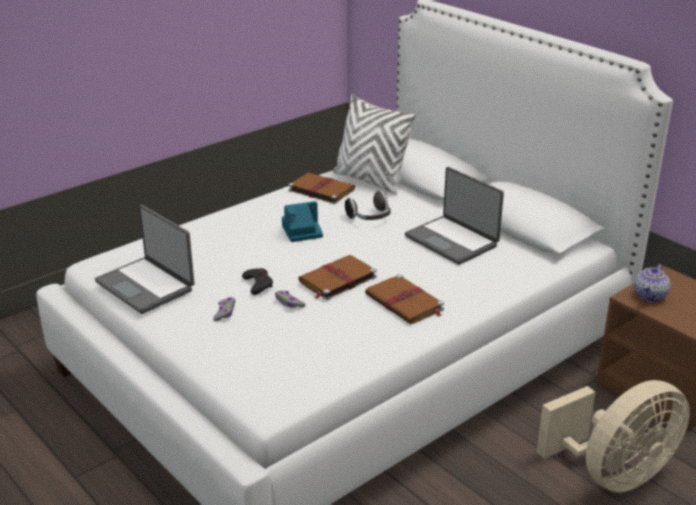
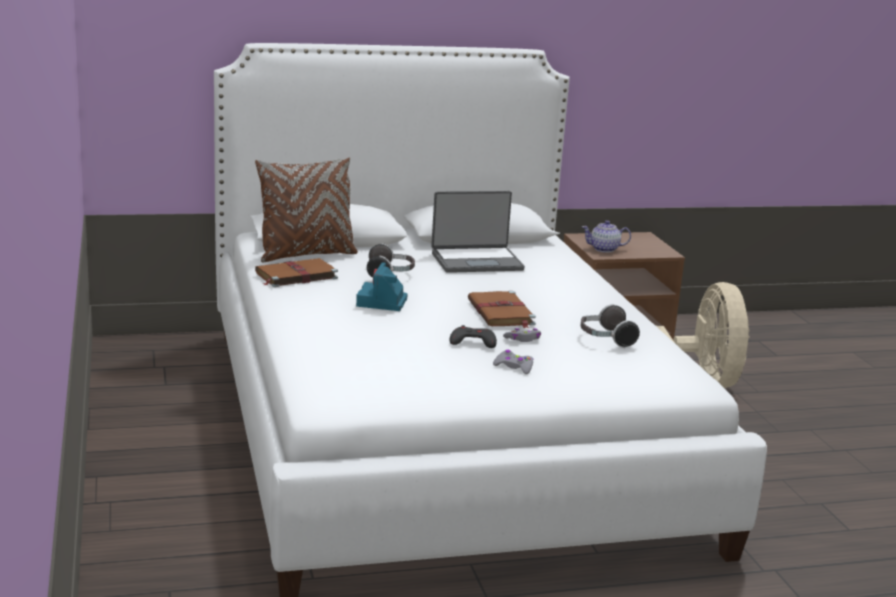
camera: 65 degrees left, 10 degrees down
(146, 285) = (419, 386): laptop -> none
(332, 338) = (605, 339): none -> headphones
(370, 180) = (306, 255): white pillow -> brown pillow
(405, 303) = (570, 302): brown book -> none
(650, 296) = (604, 249): teapot -> teapot turned 120 degrees clockwise

